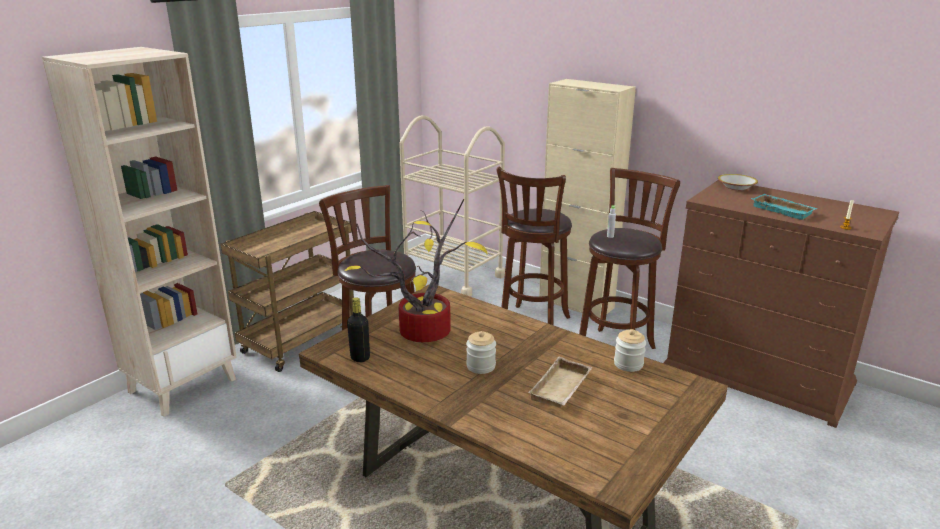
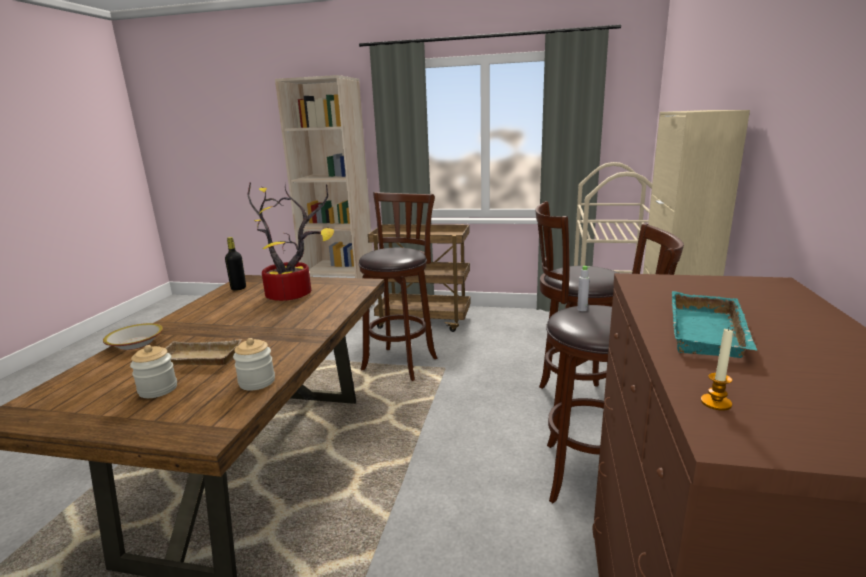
camera: 65 degrees right, 5 degrees down
(481, 366) = (235, 322): jar -> jar (158, 389)
(736, 187) = (772, 290): bowl -> bowl (136, 343)

